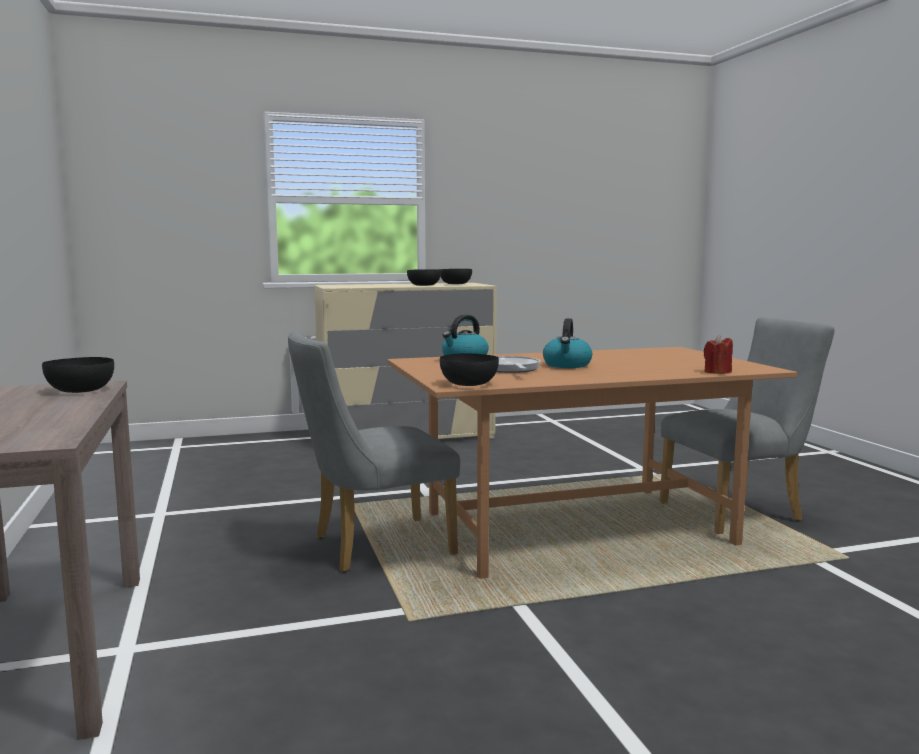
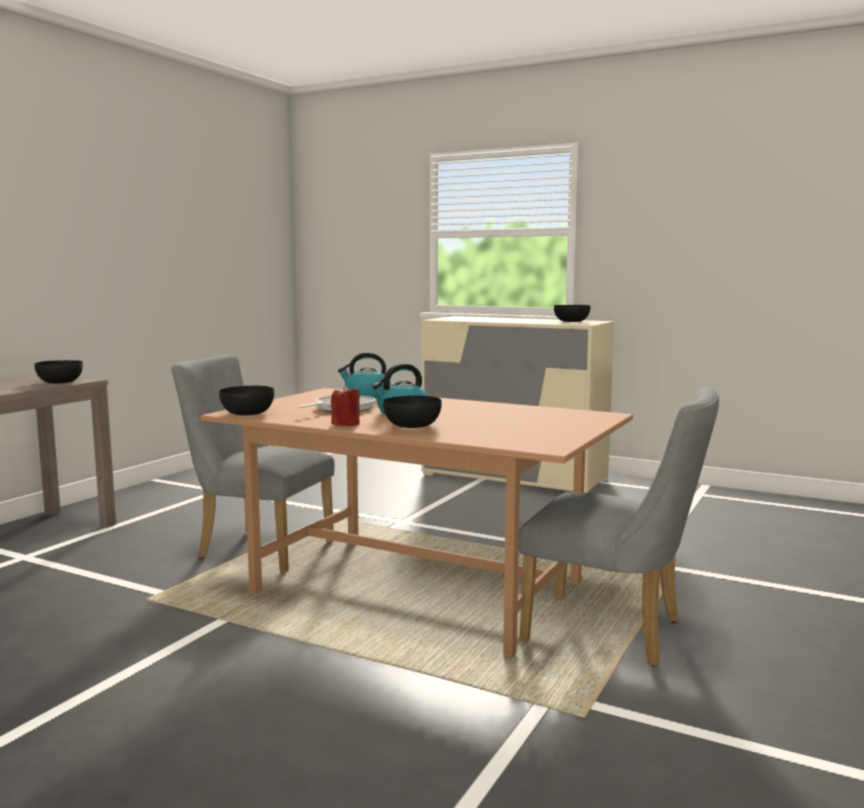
camera: 45 degrees right, 0 degrees up
(424, 285) = (524, 321): black bowl -> black bowl (412, 426)
(717, 372) = (478, 441): red candle -> red candle (346, 424)

